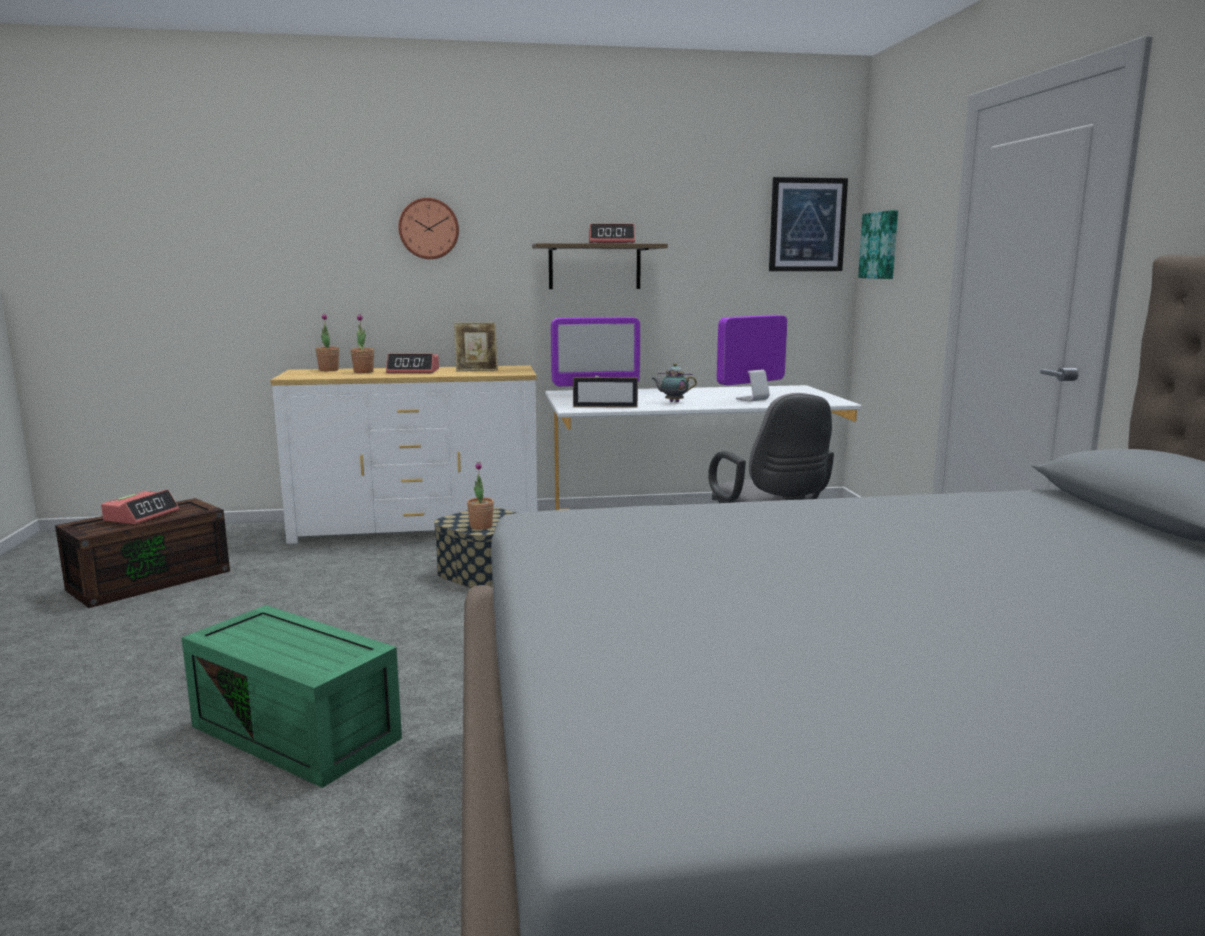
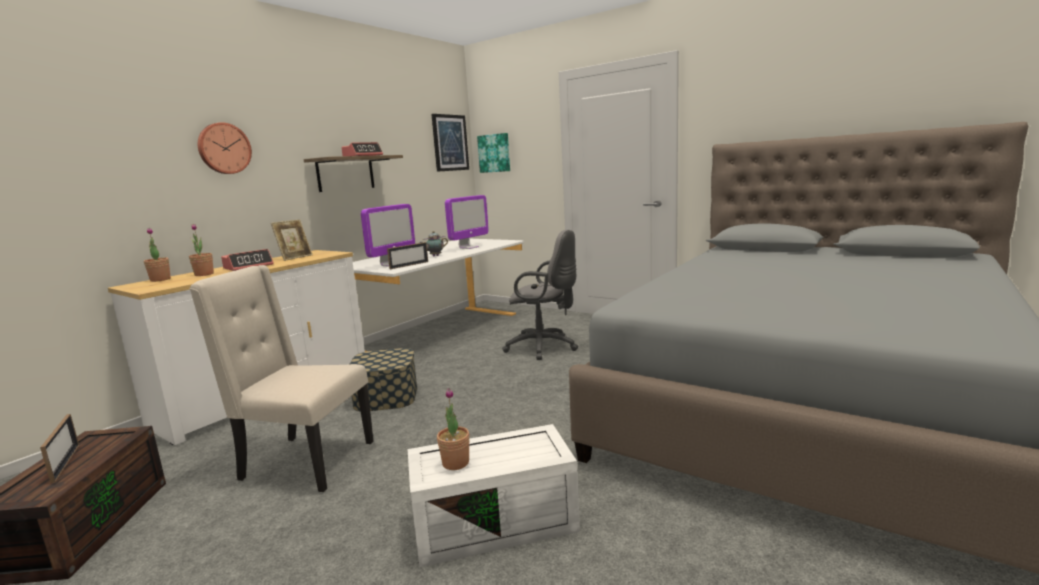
camera: 45 degrees left, 0 degrees up
(141, 516) = (65, 463): alarm clock -> picture frame
(300, 732) = (496, 521): green storage box -> white storage box
(315, 600) = (304, 462): none -> beige chair
(481, 526) = (390, 362): potted plant -> potted plant (455, 463)
(752, 399) = (469, 247): monitor -> monitor turned 150 degrees counterclockwise

